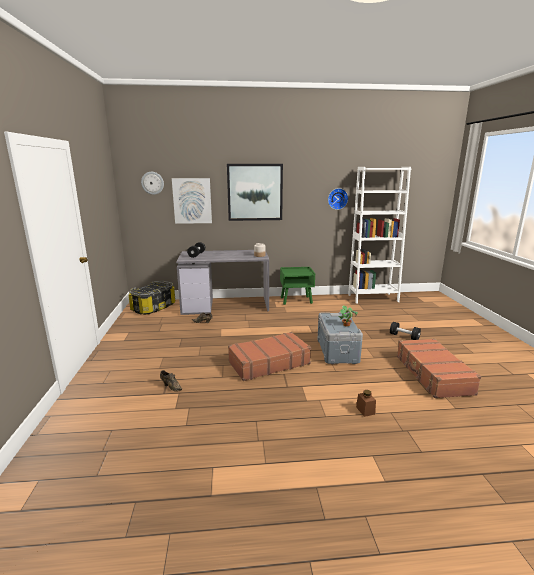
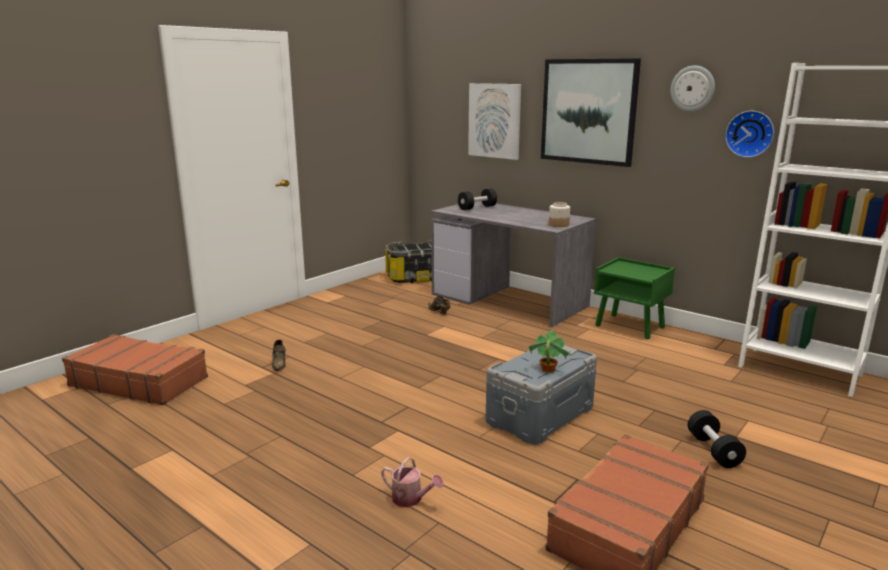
camera: 45 degrees right, 0 degrees up
(152, 183) = (448, 90): wall clock -> wall clock (692, 88)
(268, 363) = (416, 387): brown suitcase -> brown suitcase (139, 381)
(365, 410) = (411, 499): brown jar -> watering can

